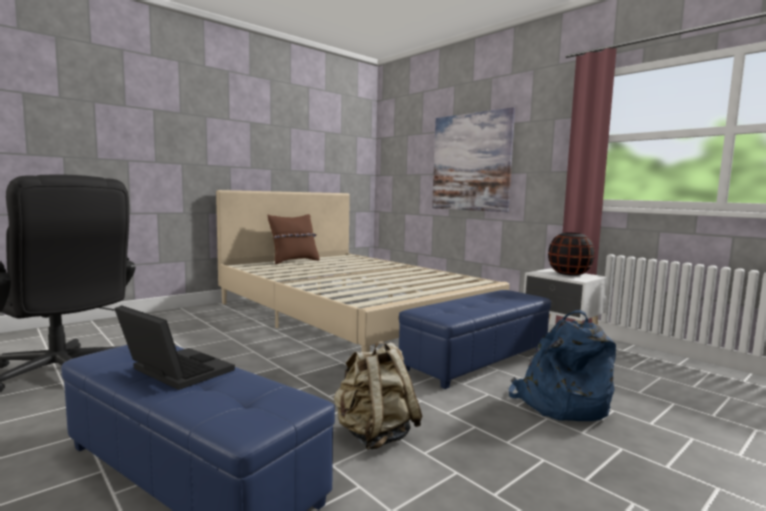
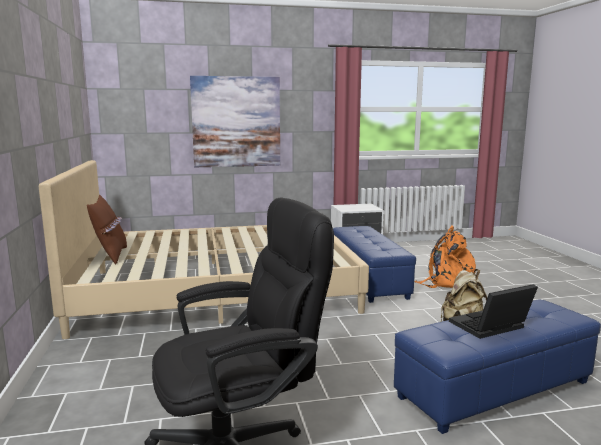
camera: 60 degrees left, 5 degrees up
(560, 404) = (446, 281): blue backpack -> orange backpack
(569, 273) = (355, 206): black vase -> none

